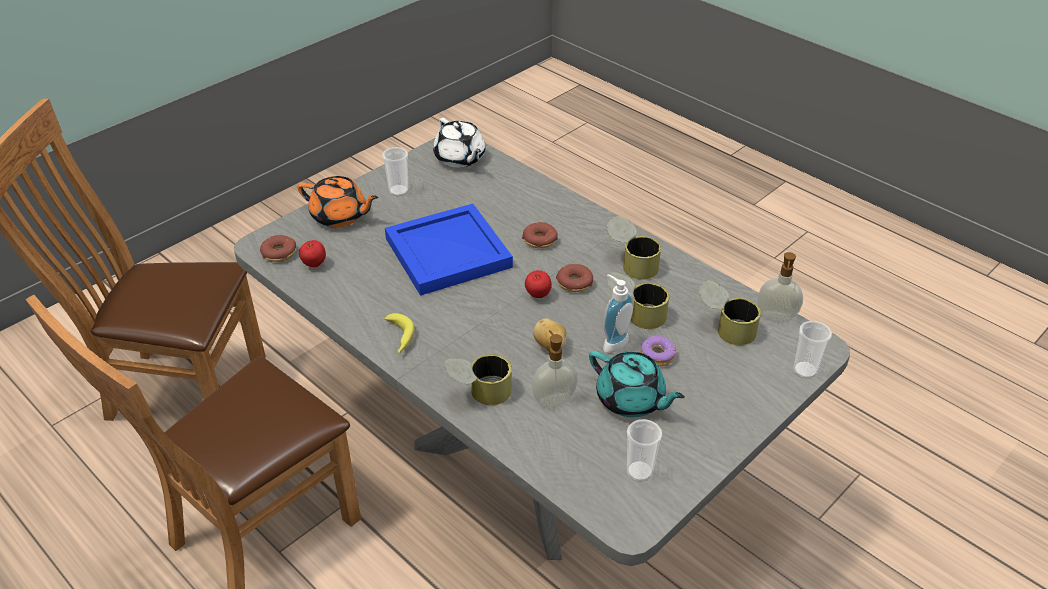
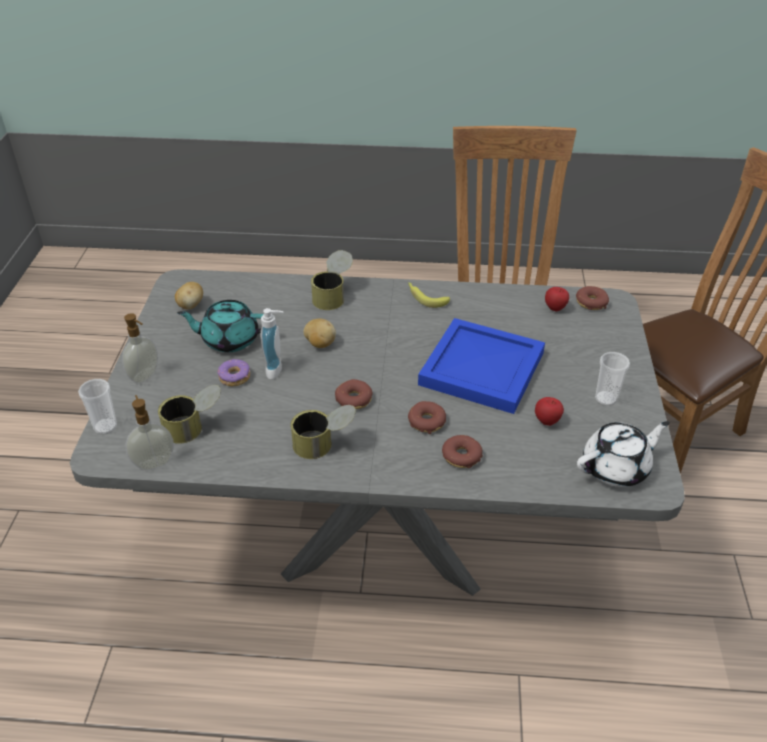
camera: 140 degrees right, 0 degrees up
(340, 216) = (605, 350): orange teapot -> none
(460, 158) = (616, 468): white teapot -> white teapot turned 135 degrees clockwise
(537, 295) = (370, 373): apple -> apple (547, 421)
(544, 210) = (461, 456): none -> donut
(553, 399) = (282, 315): soap dispenser -> soap dispenser (145, 376)
(635, 315) = (278, 399): can -> none
(639, 471) = (191, 305): cup -> potato

